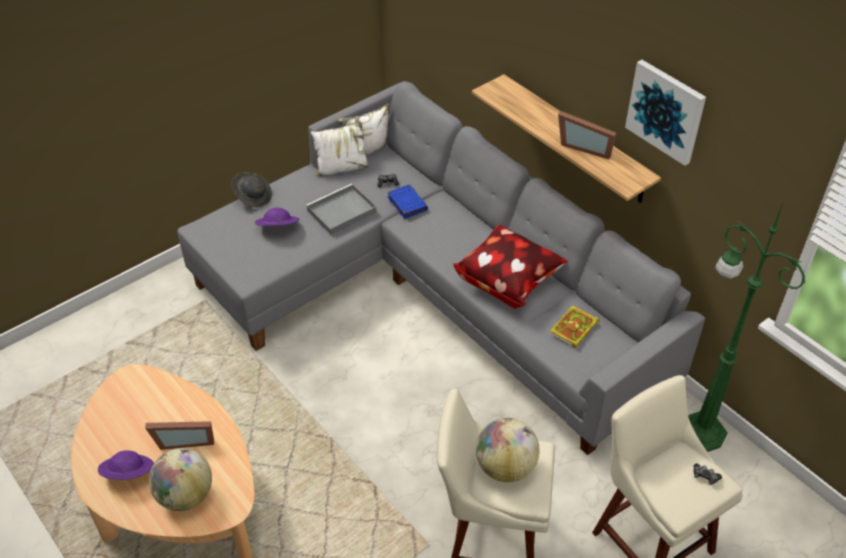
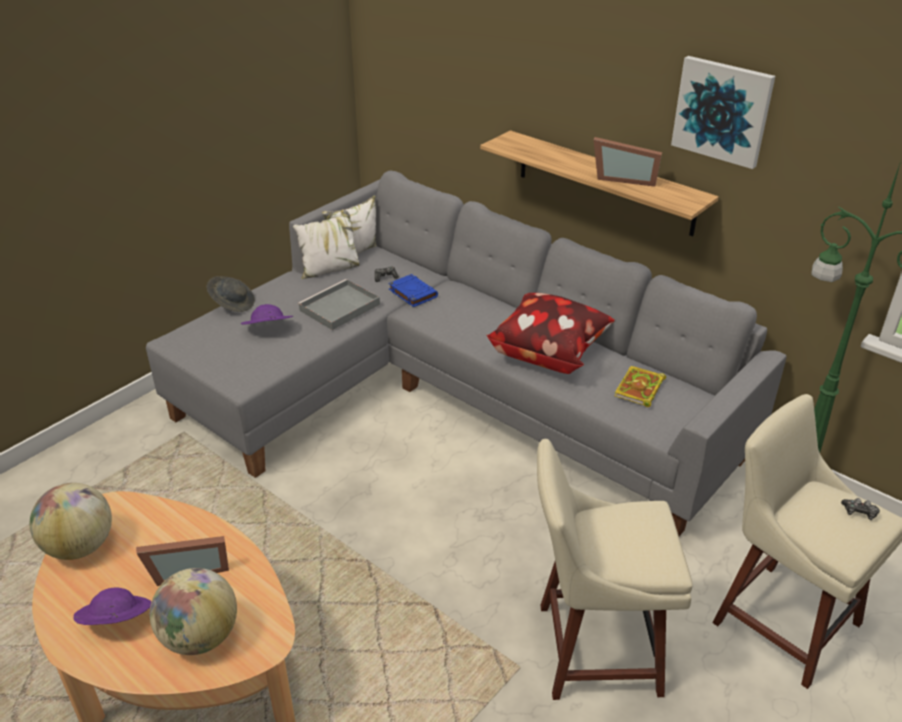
camera: 10 degrees left, 10 degrees down
(505, 467) = (619, 534): globe -> globe (80, 546)

